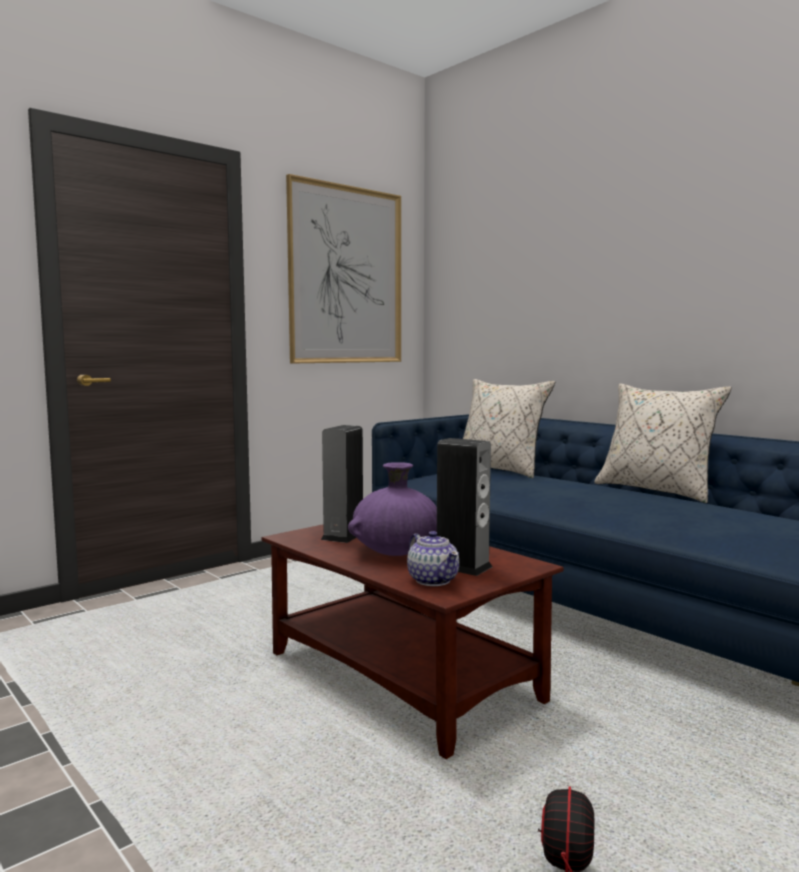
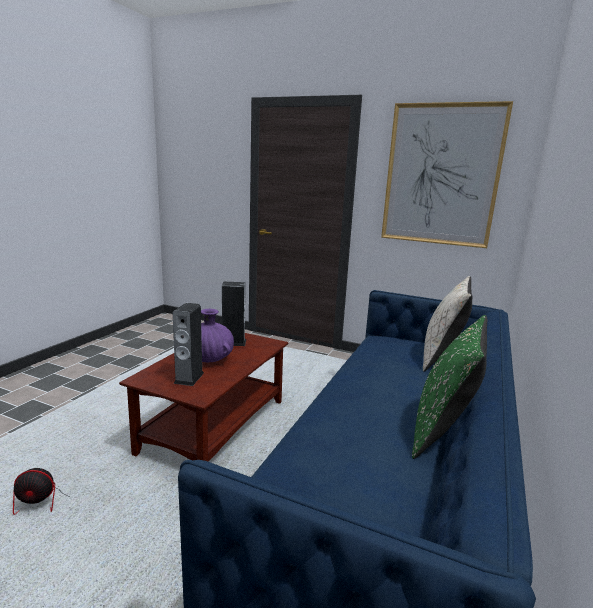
camera: 65 degrees right, 10 degrees up
(433, 580) = (161, 373): teapot -> none
(656, 490) = (443, 430): beige pillow -> green pillow

